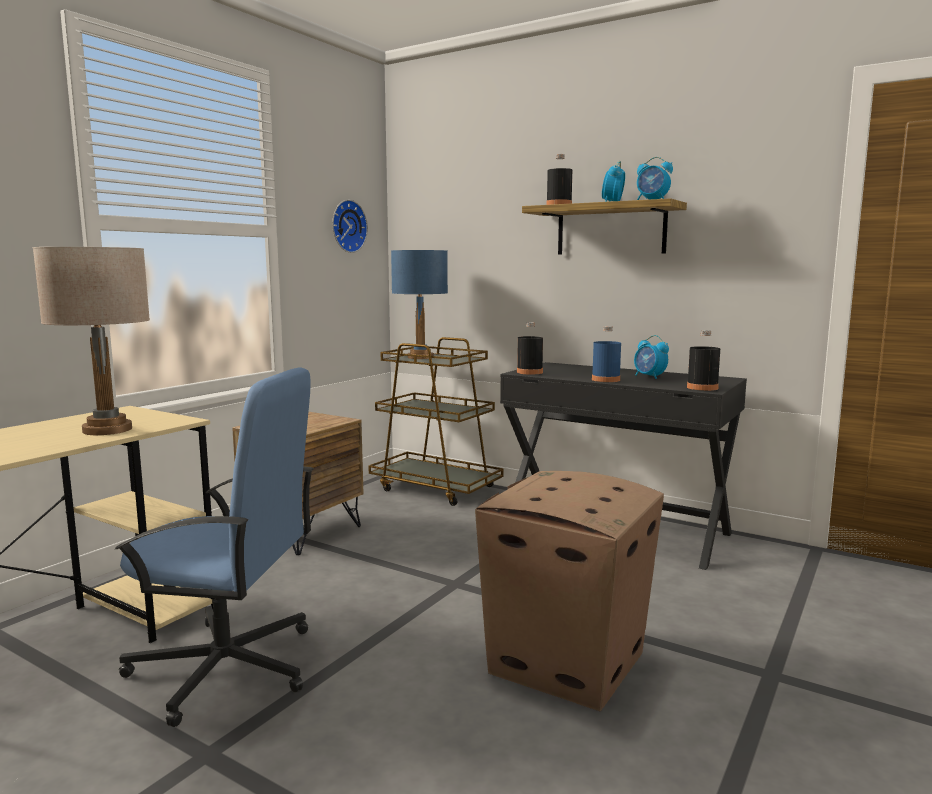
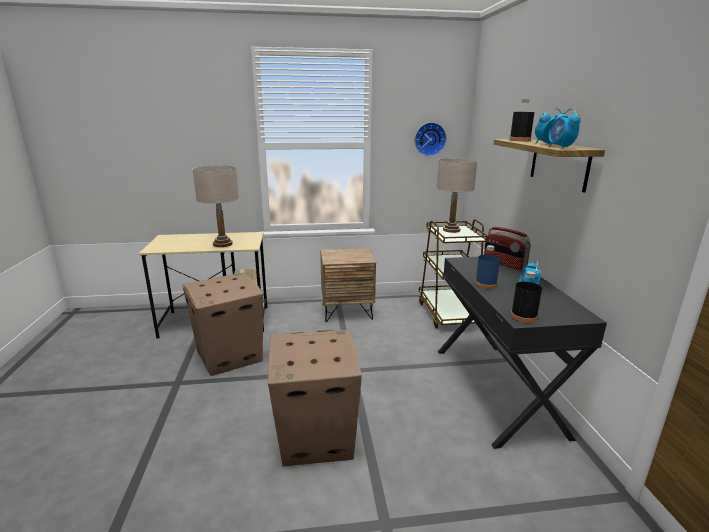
camera: 50 degrees right, 10 degrees up
(227, 668) = (228, 356): blue office chair -> cardboard box
(420, 357) = (451, 230): blue table lamp -> beige table lamp
(529, 372) = (464, 262): black bottle -> none
(564, 367) = (504, 264): none -> radio

